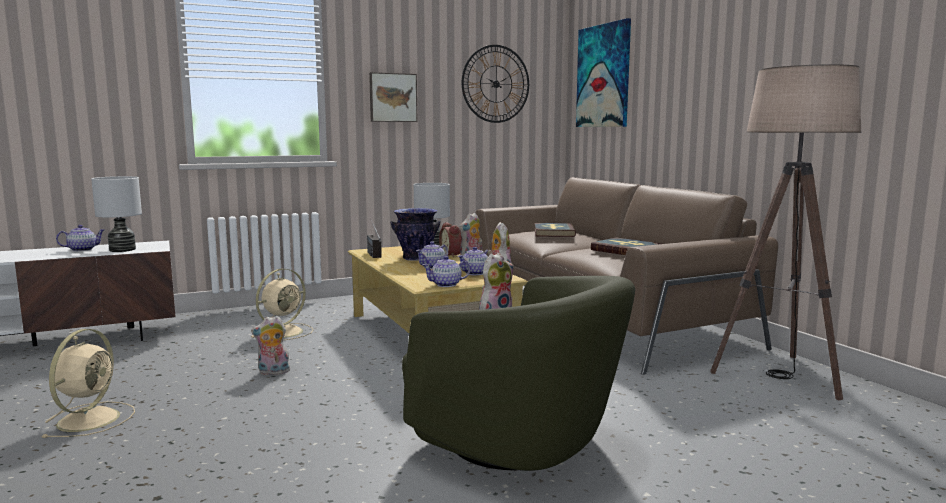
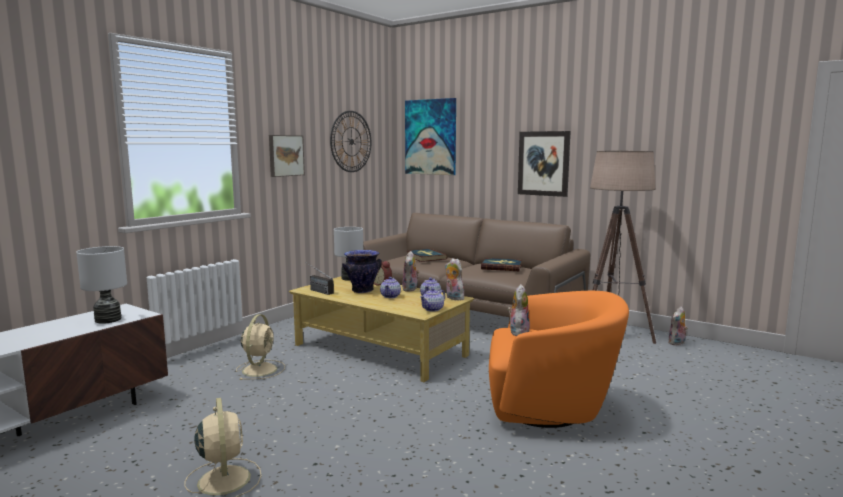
camera: 30 degrees left, 0 degrees up
(83, 249) = (61, 326): teapot -> none
(273, 372) = (312, 403): plush toy -> plush toy (677, 343)
(520, 443) = (549, 408): green armchair -> orange armchair
(726, 103) = (543, 163): none -> picture

